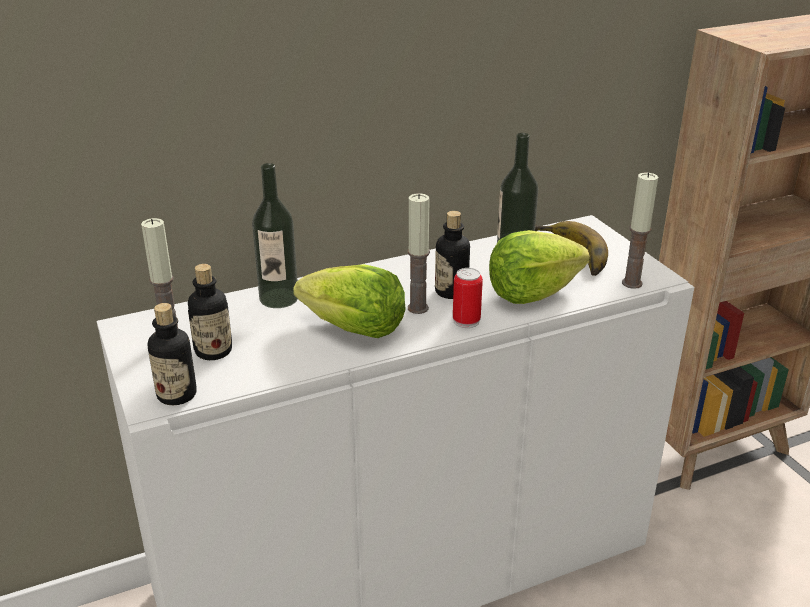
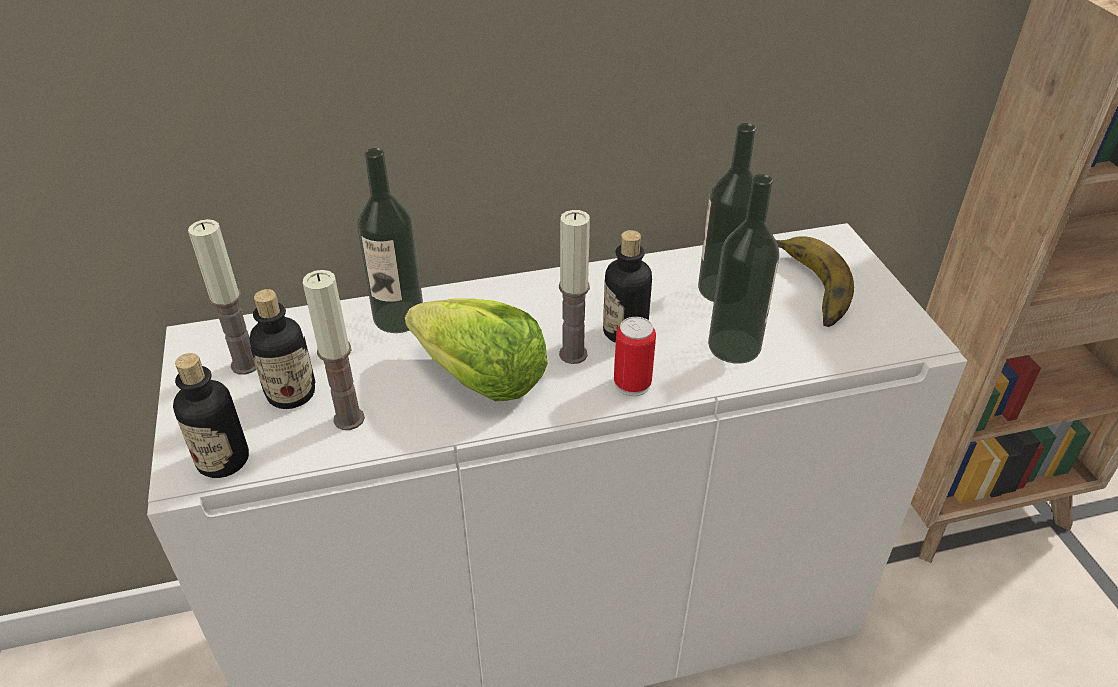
camera: 10 degrees right, 10 degrees up
(532, 293) = (734, 346): lettuce -> bottle
(632, 283) = (877, 345): candle -> candle (349, 419)

